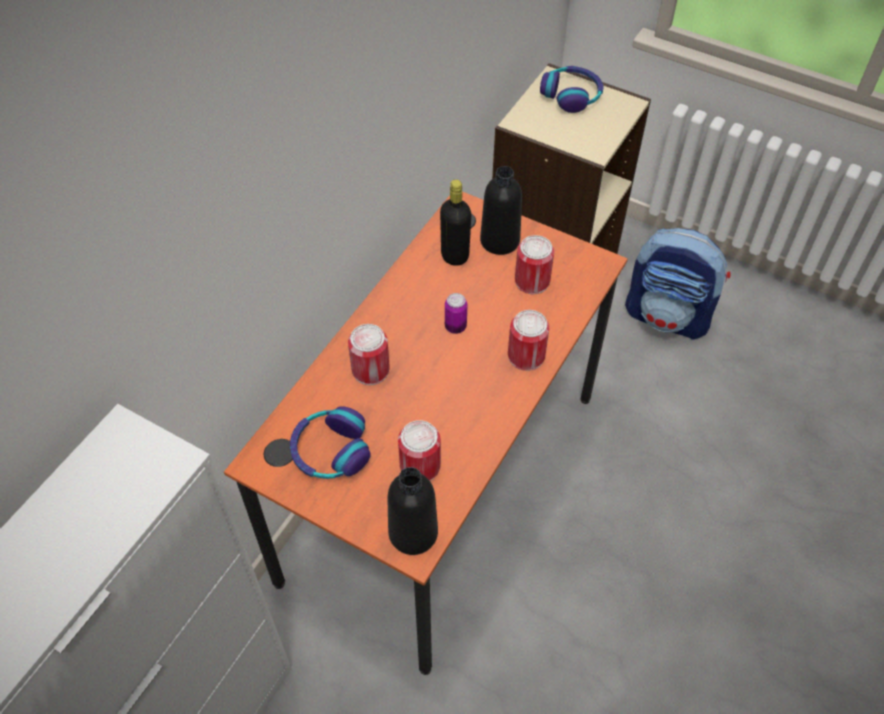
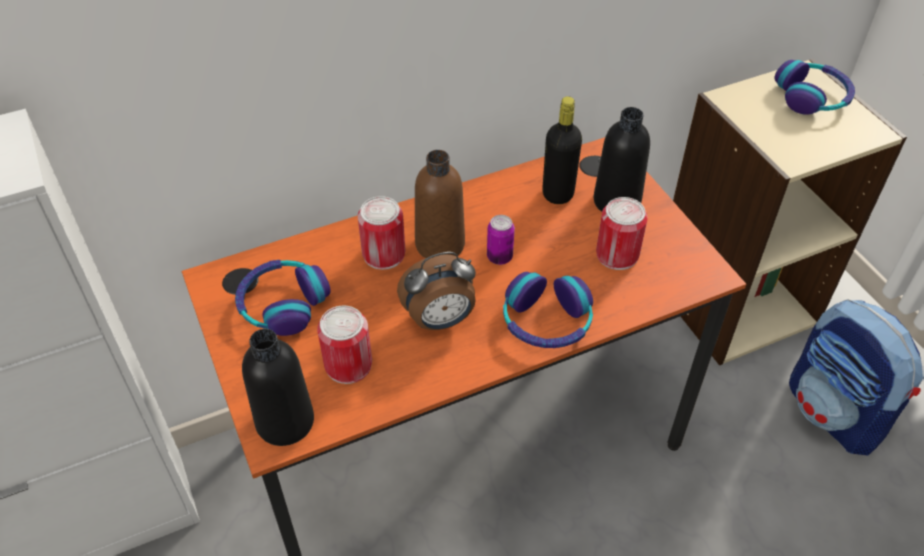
camera: 35 degrees right, 5 degrees down
(405, 340) = (440, 244): none -> brown bottle
(455, 396) = (440, 320): none -> alarm clock
(526, 356) = (546, 321): can -> headphones

